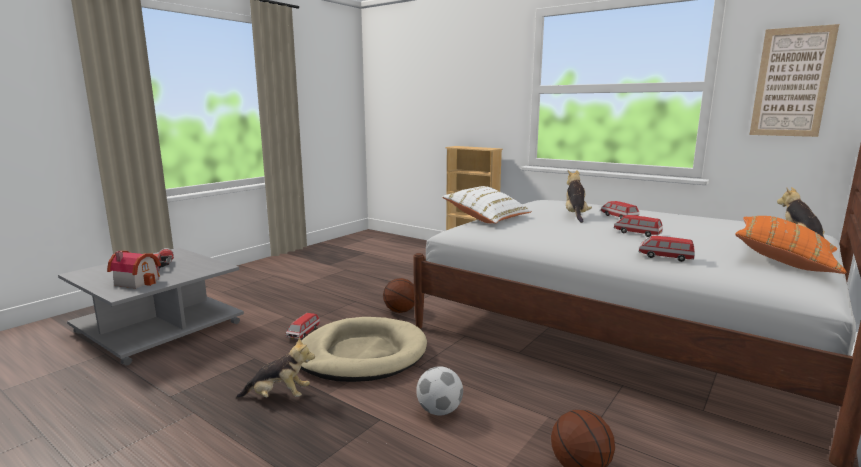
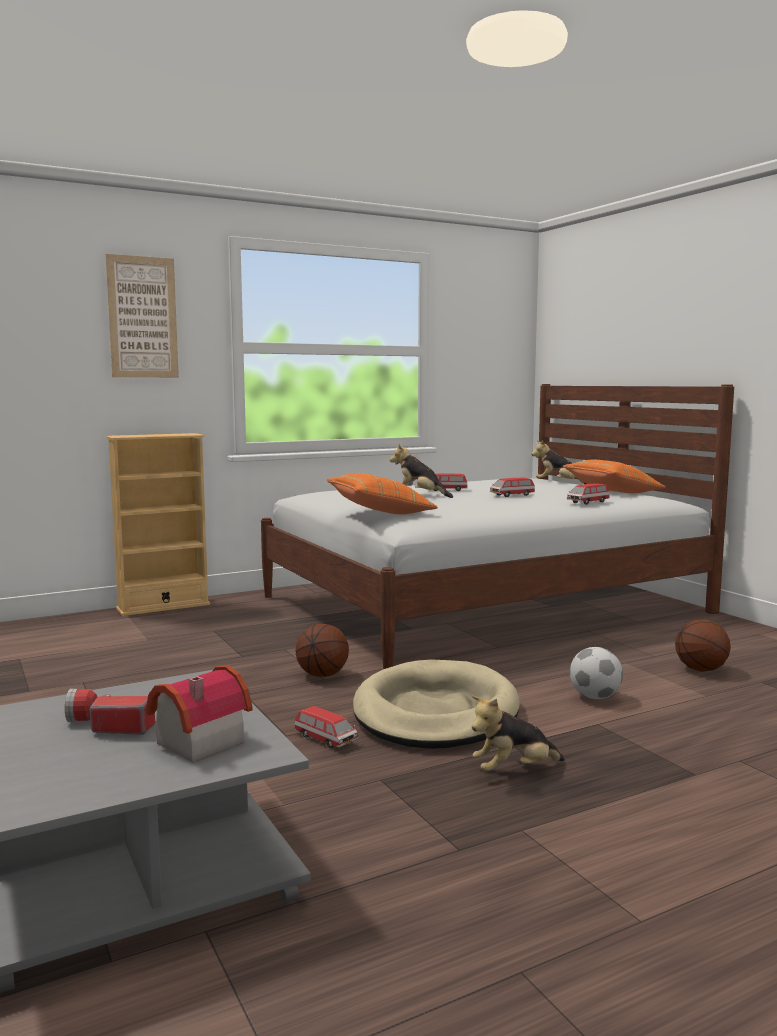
camera: 65 degrees left, 5 degrees down
(278, 396) = (514, 770): plush toy -> plush toy turned 135 degrees counterclockwise
(487, 218) = (380, 512): white pillow -> orange pillow
(791, 82) = (481, 350): picture -> picture (142, 317)

